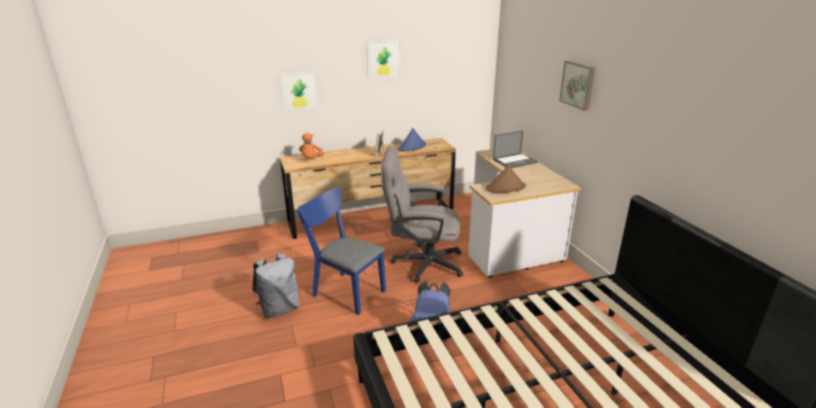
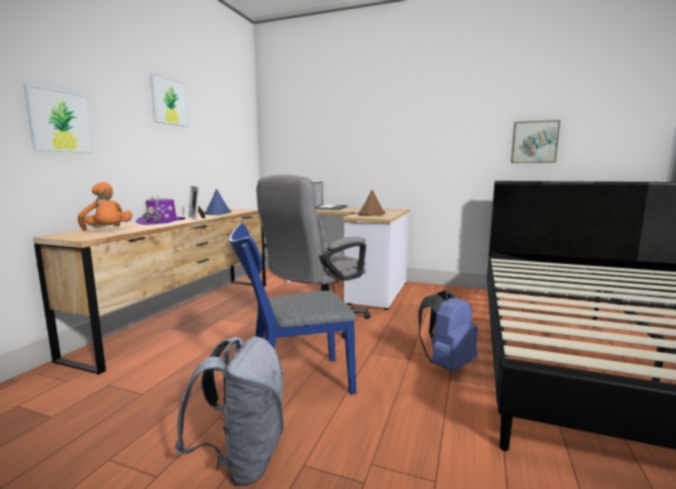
camera: 50 degrees left, 15 degrees down
(355, 154) = (162, 222): none -> purple hat
(578, 85) = (385, 122): picture -> picture (534, 142)

